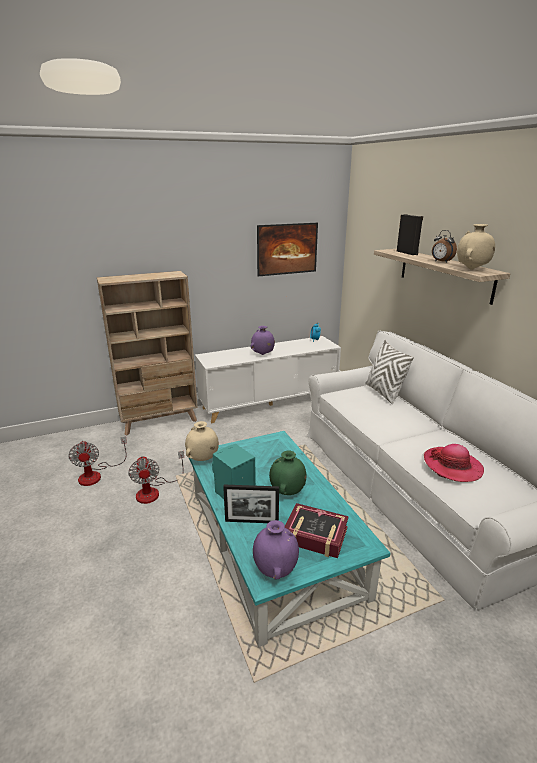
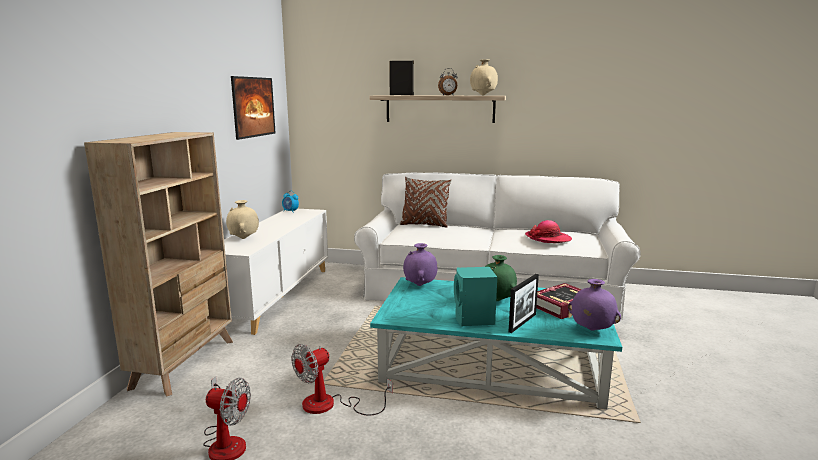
camera: 55 degrees left, 10 degrees down
(154, 491) = (330, 405): fan -> fan turned 120 degrees clockwise
(203, 459) = (396, 319): beige vase -> beige vase (244, 238)
(262, 354) = (274, 231): purple vase -> purple vase (420, 285)
(384, 393) = (424, 225): white pillow -> brown pillow

